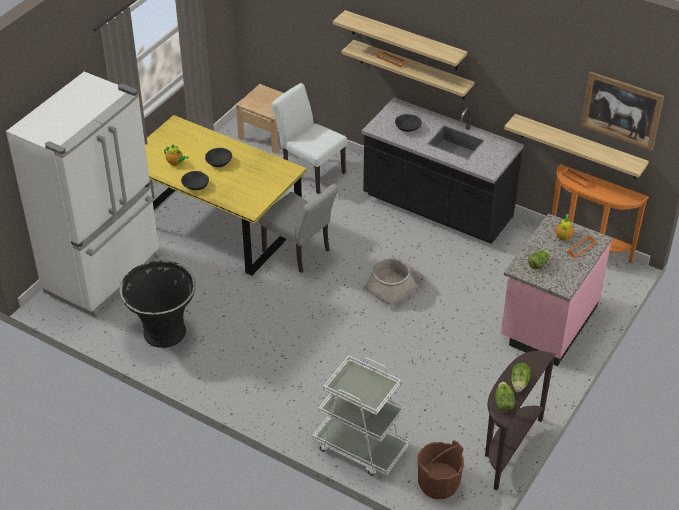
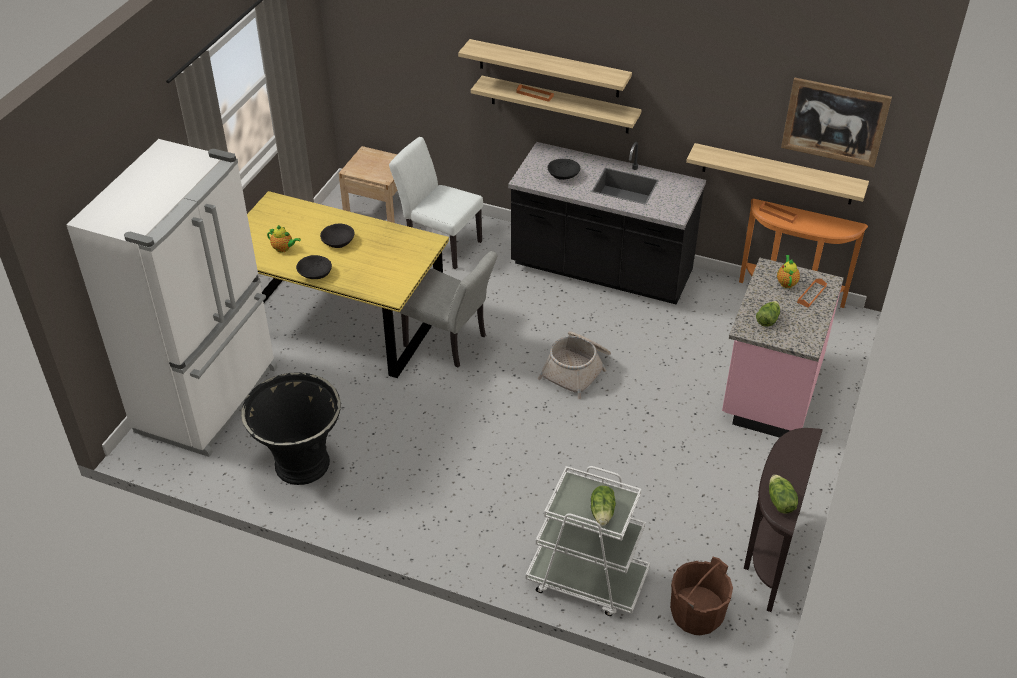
camera: 10 degrees left, 0 degrees up
(520, 383) = (792, 473): lettuce -> lettuce (603, 512)

